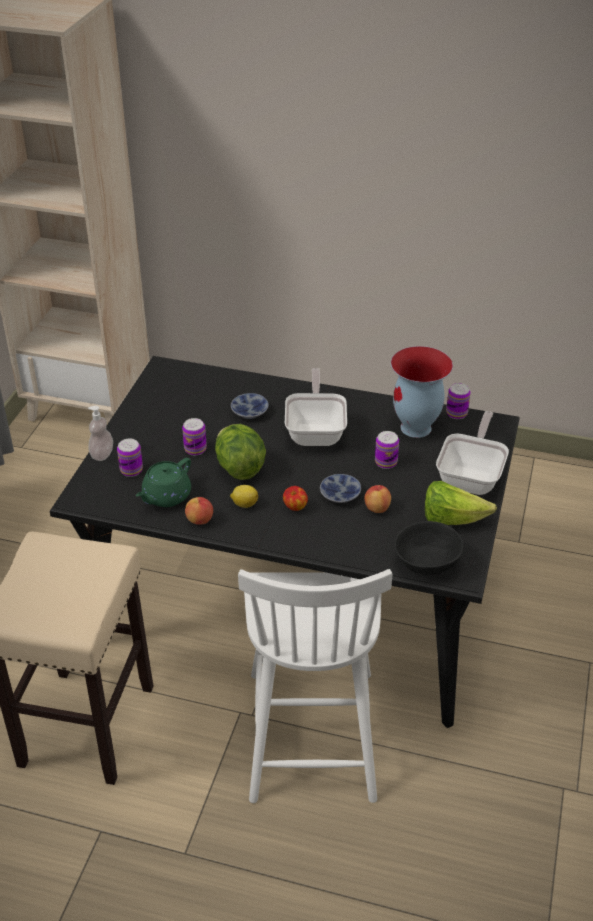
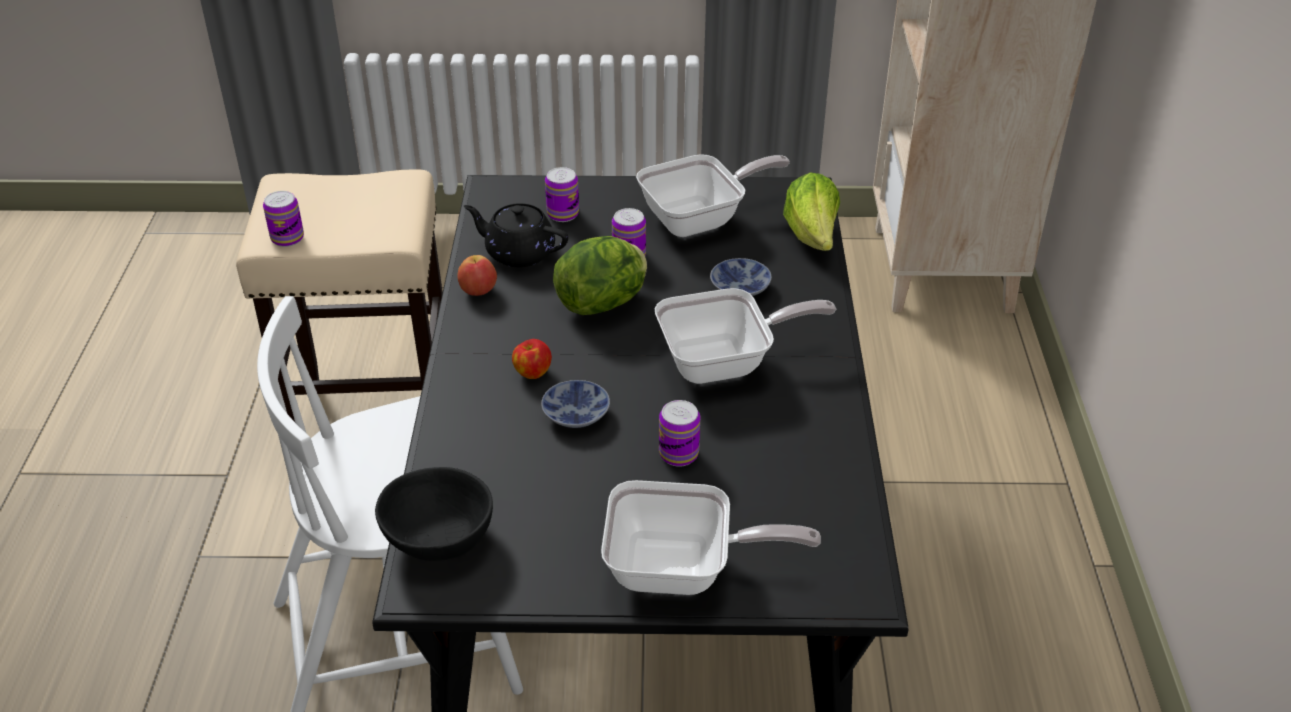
camera: 75 degrees right, 0 degrees up
(102, 454) = (586, 185): soap dispenser -> none
(166, 496) = (518, 252): green teapot -> black teapot
(171, 413) = (700, 219): none -> frying pan
(244, 504) = (524, 323): lemon -> none
(377, 508) = (557, 461): apple -> none
(416, 428) = (790, 479): vase -> none
(451, 519) = (556, 556): lettuce -> lettuce (812, 237)
(456, 413) = (863, 528): can -> can (287, 238)

